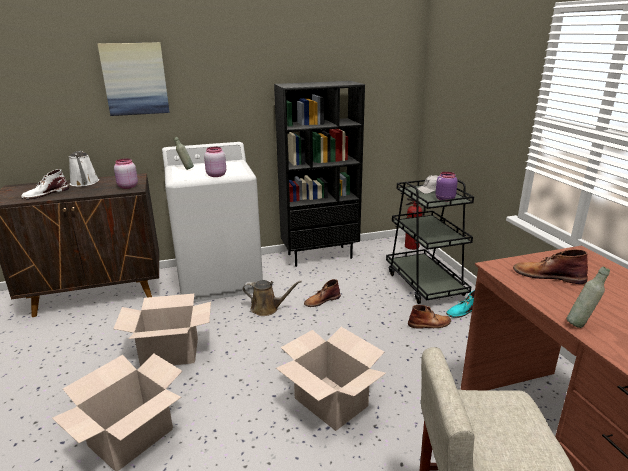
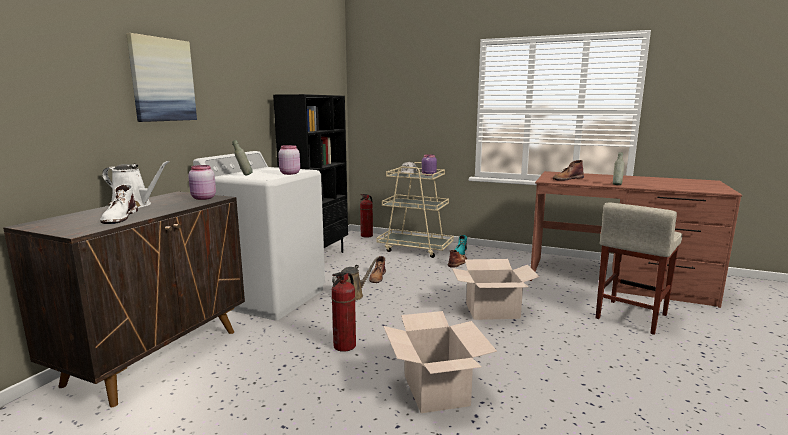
camera: 50 degrees left, 10 degrees down
(170, 353) = (345, 346): cardboard box -> fire extinguisher
(424, 284) = (415, 249): black cart -> beige cart

